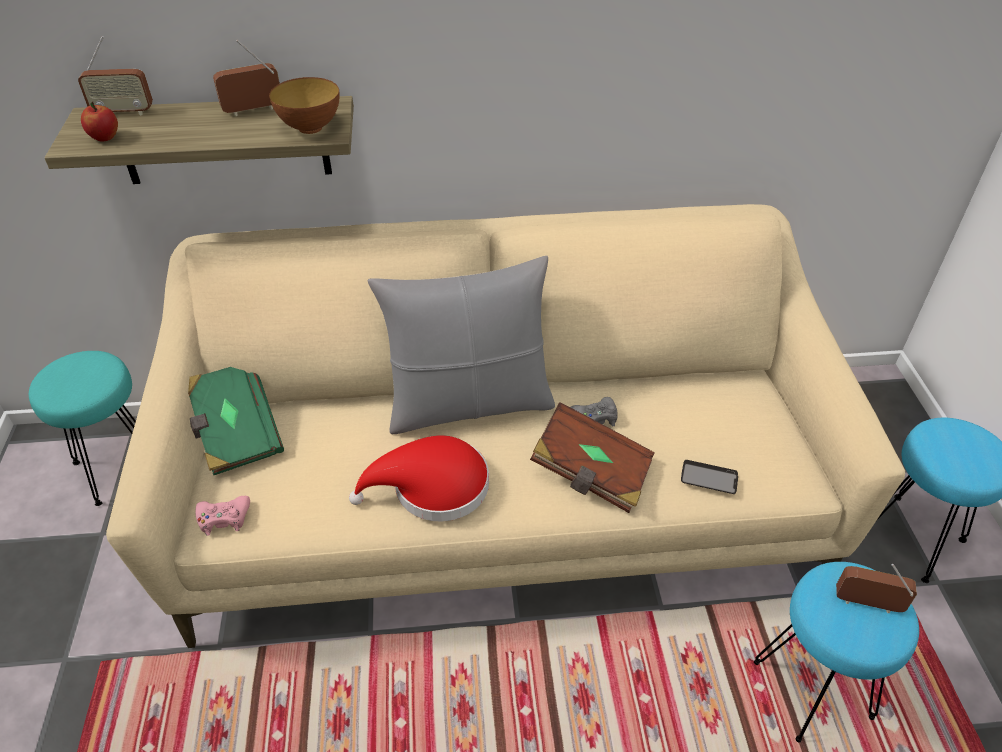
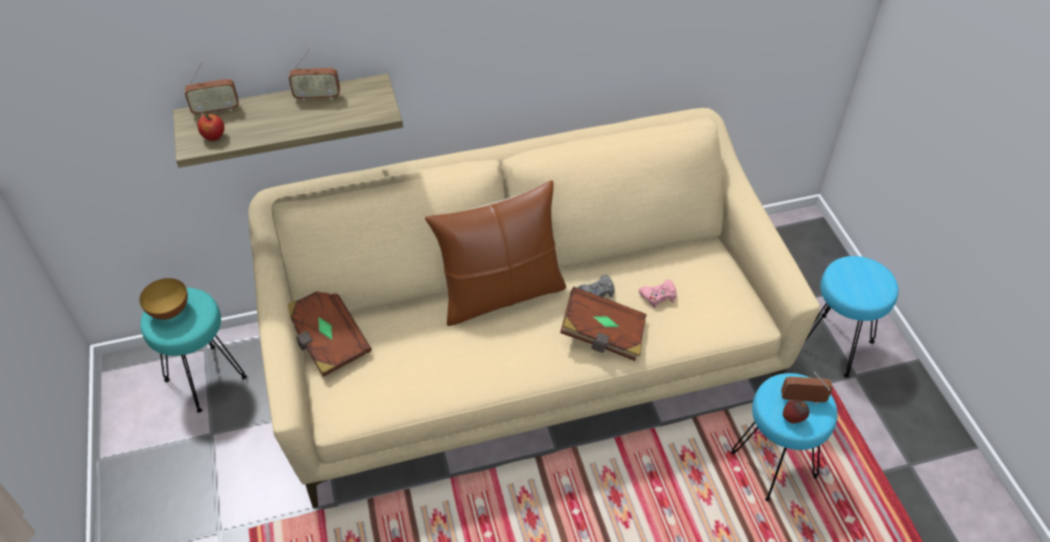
camera: 10 degrees left, 5 degrees up
(224, 518) = (342, 407): pink game controller -> pink game controller (658, 296)
(236, 432) = (328, 341): green book -> brown book
(253, 110) = (317, 97): radio -> radio turned 150 degrees counterclockwise
(310, 128) = (368, 109): bowl -> bowl (170, 311)
(432, 488) = (490, 363): red hat -> none
(469, 404) = (501, 293): grey pillow -> brown pillow
(709, 478) = (687, 327): phone -> none
(850, 630) = (793, 419): none -> apple

